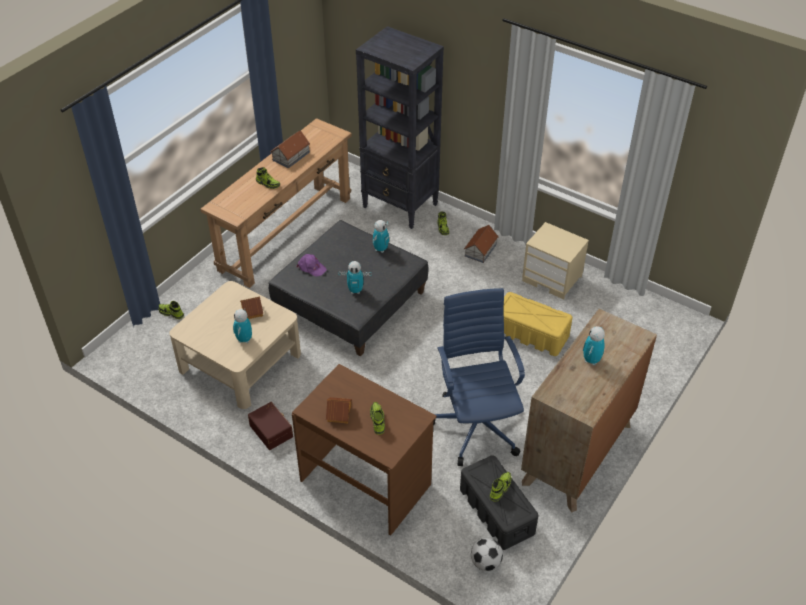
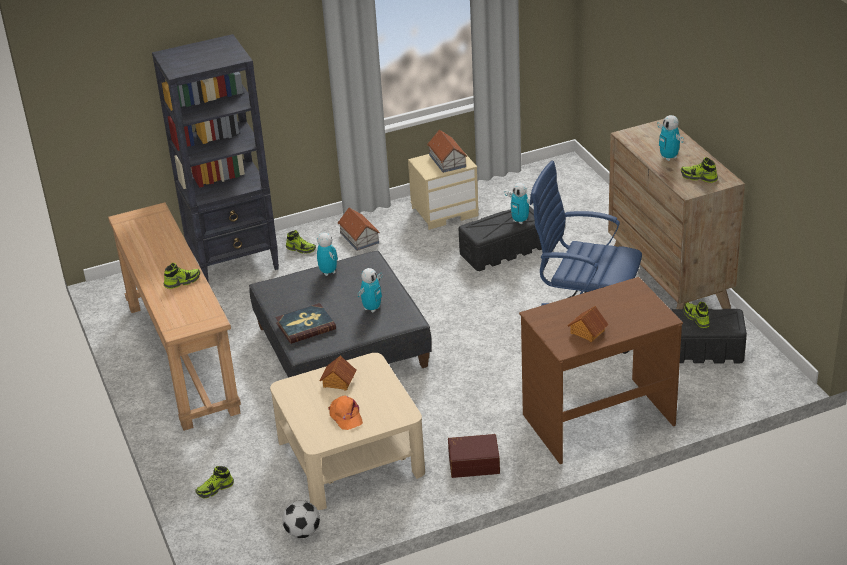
camera: 55 degrees left, 10 degrees down
(217, 332) = (345, 416): none -> orange cap
(244, 339) = (376, 400): toy robot -> toy robot (520, 220)
(291, 156) = (154, 252): toy house -> toy house (447, 160)
(311, 267) = (305, 326): purple cap -> book
(377, 421) = (616, 311): shoe -> shoe (699, 177)
(485, 562) = (748, 378): football -> football (302, 532)
(530, 333) = (502, 251): yellow storage box -> black storage box

